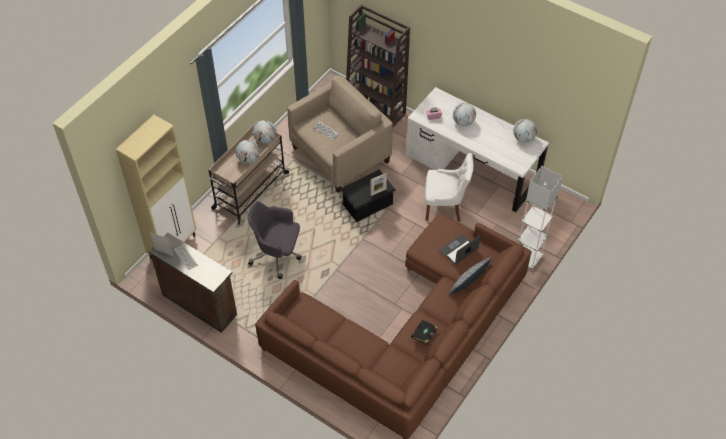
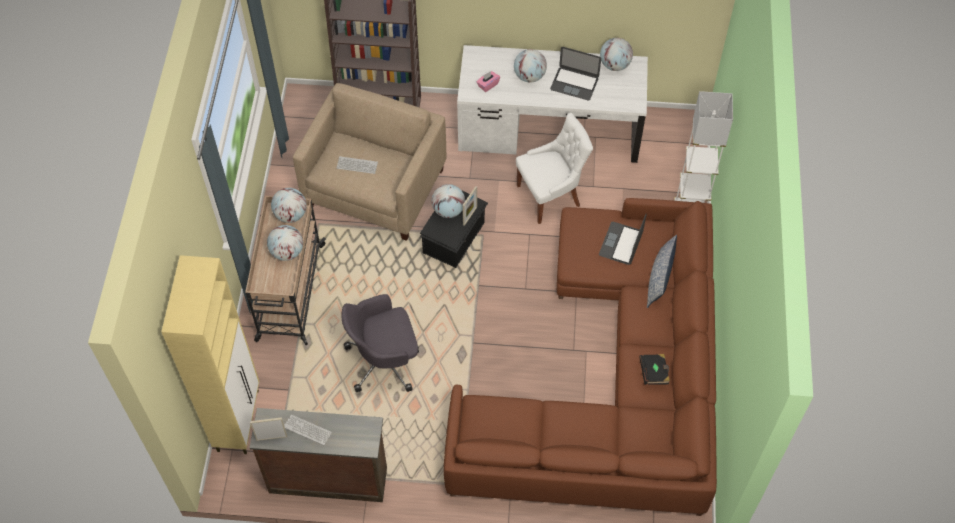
camera: 30 degrees left, 5 degrees up
(367, 183) = (448, 210): none -> globe
(489, 138) = (574, 83): none -> laptop

